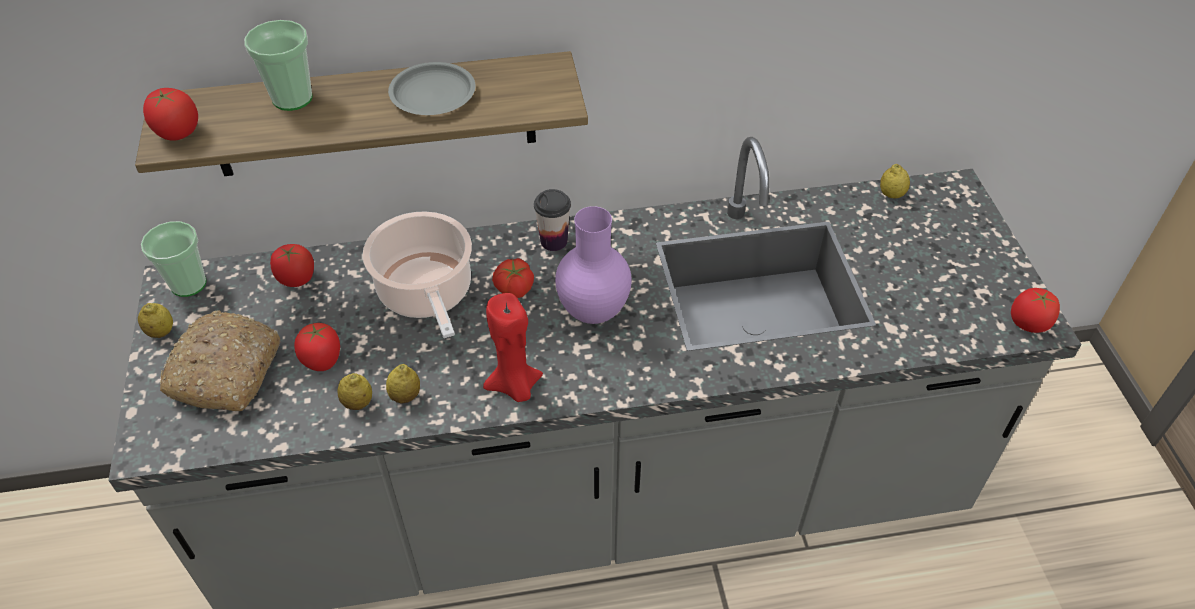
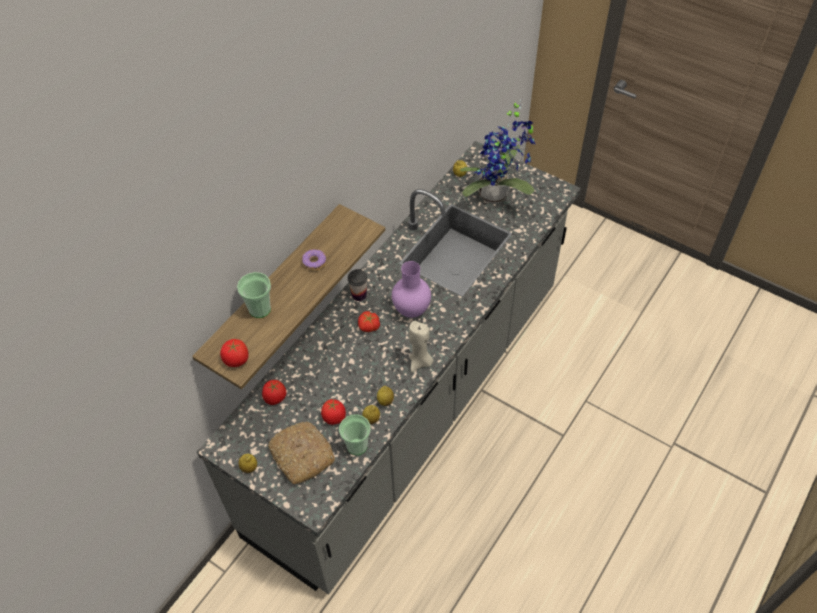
camera: 45 degrees left, 5 degrees up
(188, 284) = (230, 440): cup -> cup (357, 446)
(426, 293) = (338, 357): cooking pot -> none
(433, 94) = (314, 263): grey plate -> donut
(515, 387) = (420, 362): red candle -> beige candle
(917, 259) = (497, 195): none -> potted plant
(1028, 324) = (558, 193): tomato -> none

